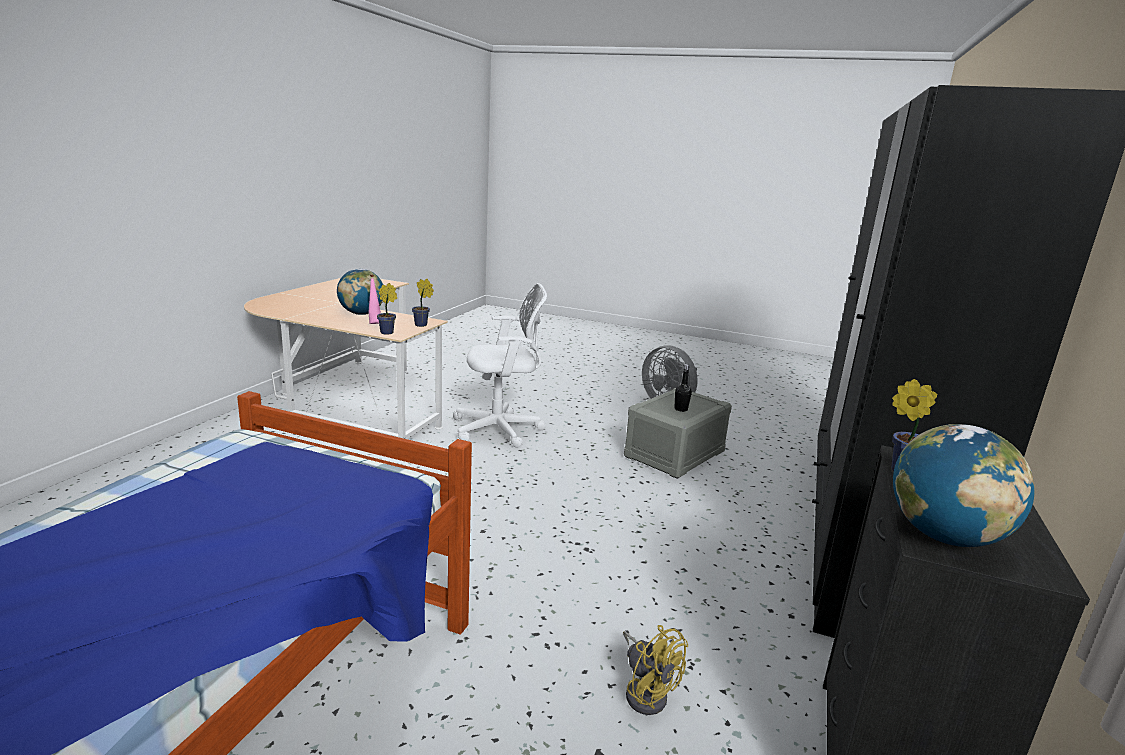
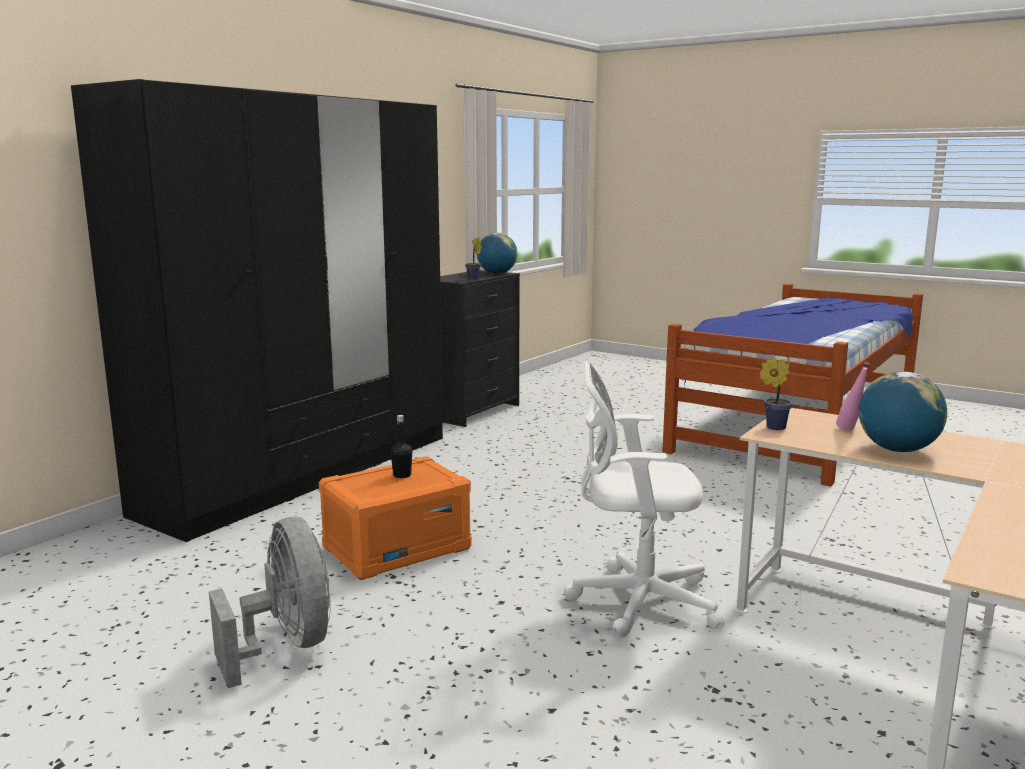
camera: 165 degrees left, 5 degrees down
(388, 332) = (810, 416): potted plant -> none
(646, 691) = (563, 431): yellow fan -> none
(675, 455) = (397, 548): grey storage box -> orange storage box

